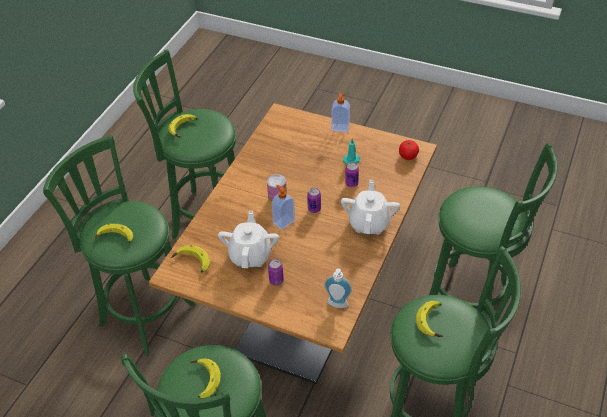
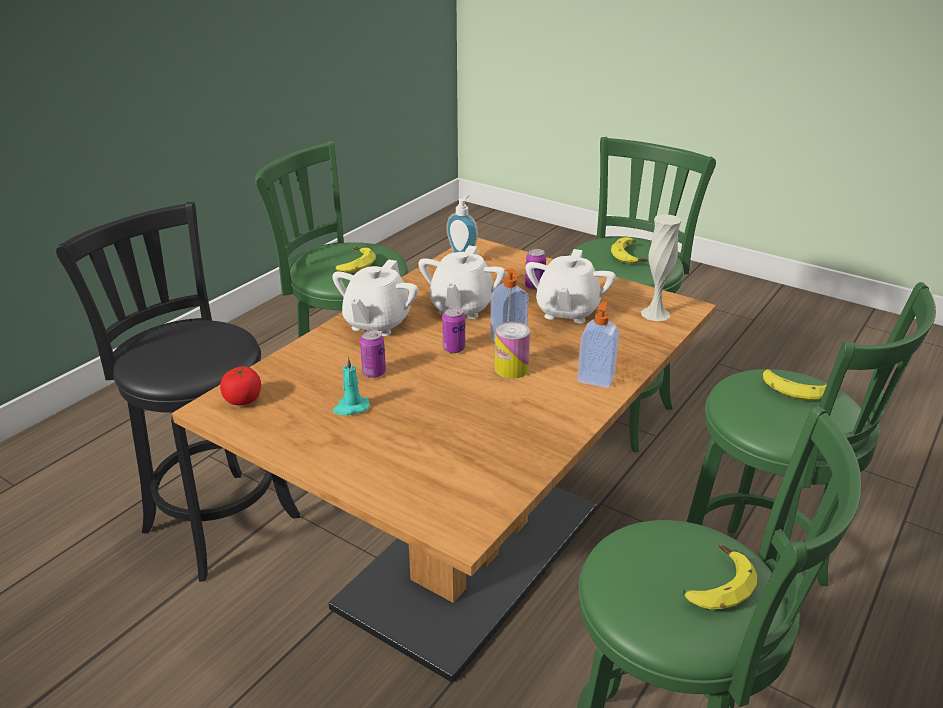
camera: 170 degrees left, 15 degrees down
(191, 263) = (655, 314): banana -> white vase
(321, 247) = (461, 307): none -> white teapot
(340, 128) = (339, 471): soap dispenser -> soap dispenser (596, 379)
(471, 303) = (217, 519): green stool -> black stool

